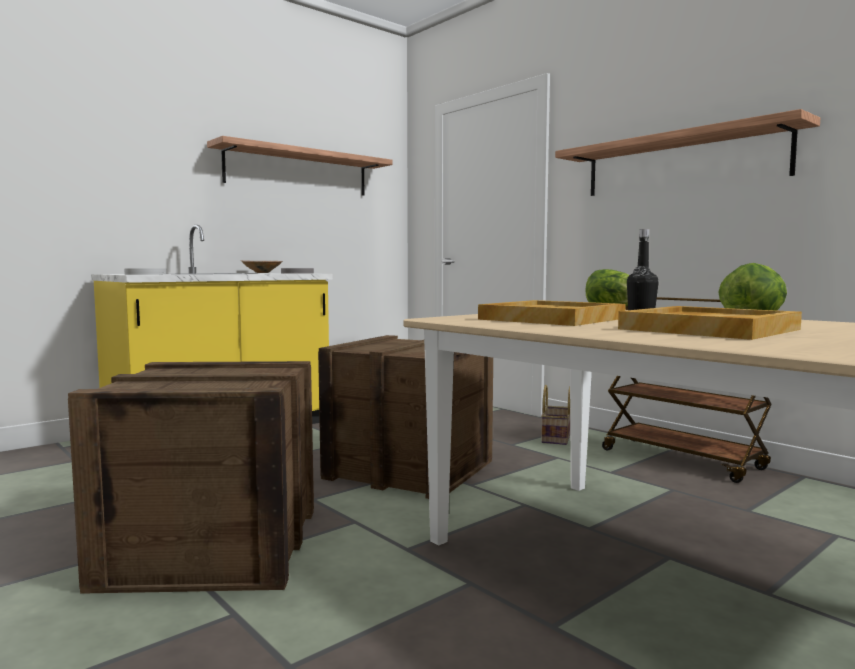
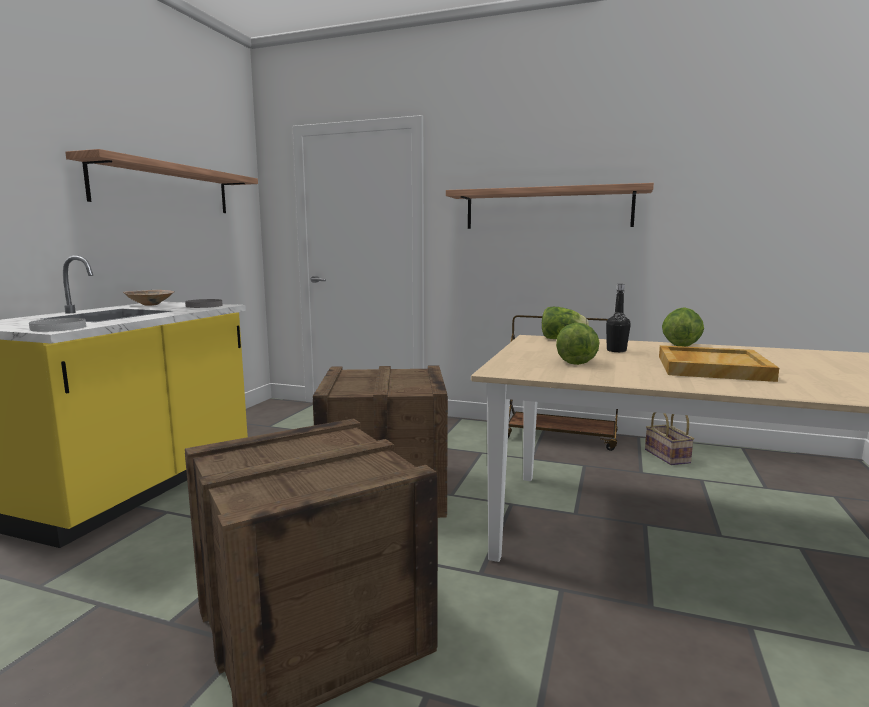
camera: 30 degrees left, 5 degrees up
(550, 319) = (575, 361): beige tray -> lettuce
(557, 438) = (459, 433): basket -> basket (668, 456)

